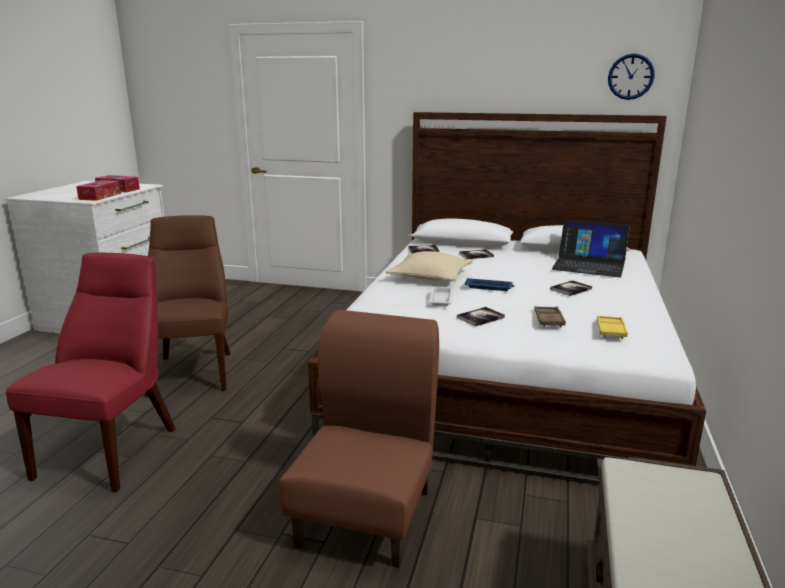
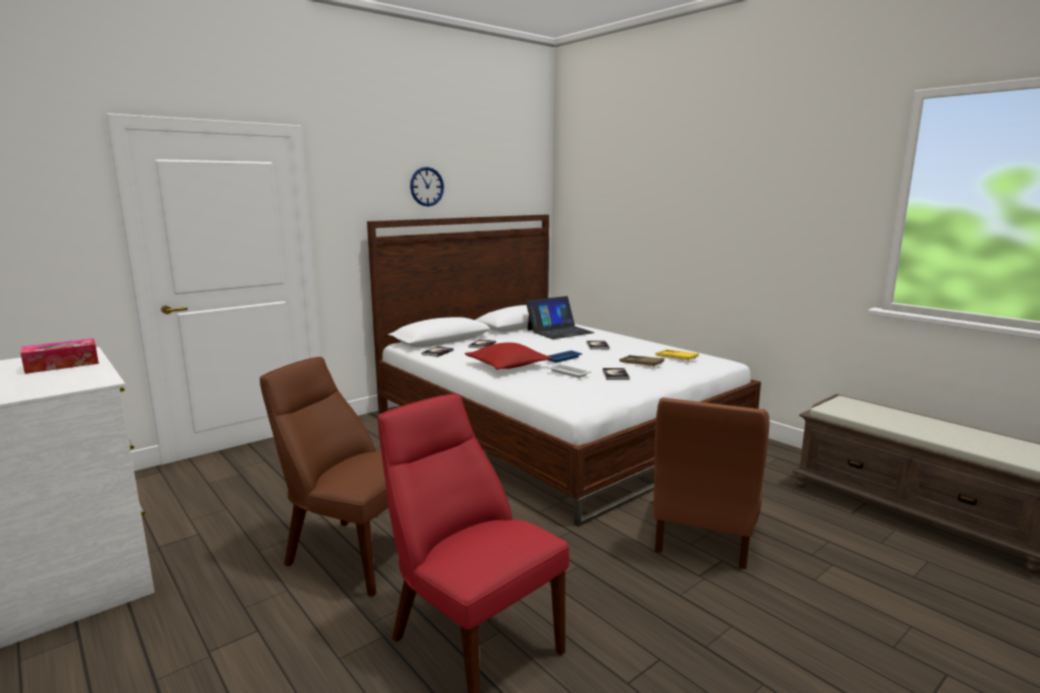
camera: 55 degrees left, 5 degrees down
(100, 196) = (86, 375): tissue box -> none
(367, 516) = (703, 535): brown chair -> brown chair turned 120 degrees counterclockwise
(430, 277) = (508, 365): beige pillow -> red pillow
(630, 76) = (521, 186): wall clock -> wall clock (426, 186)

